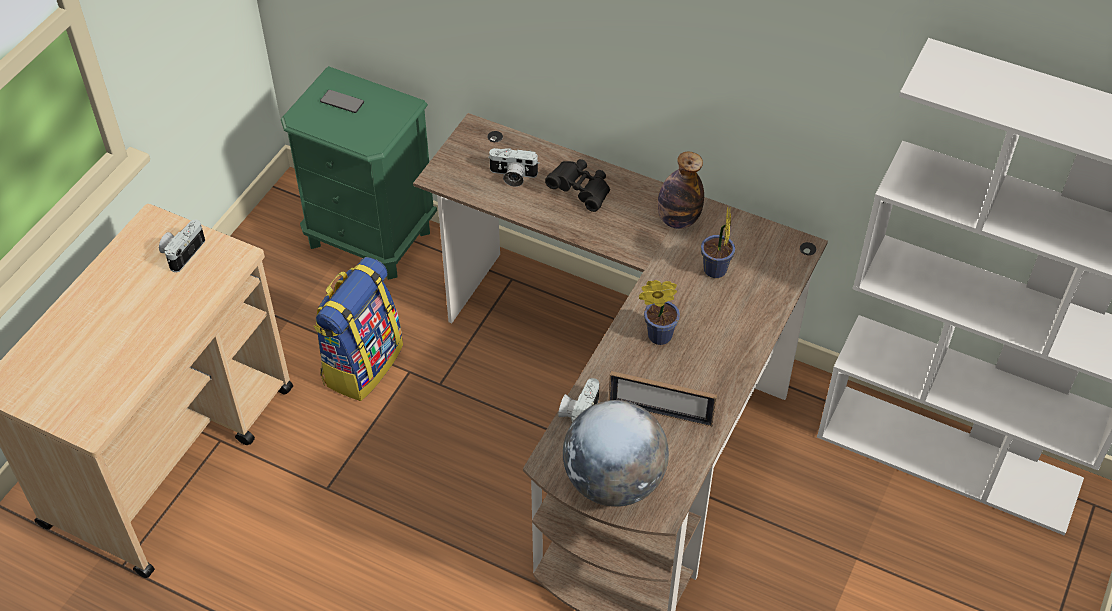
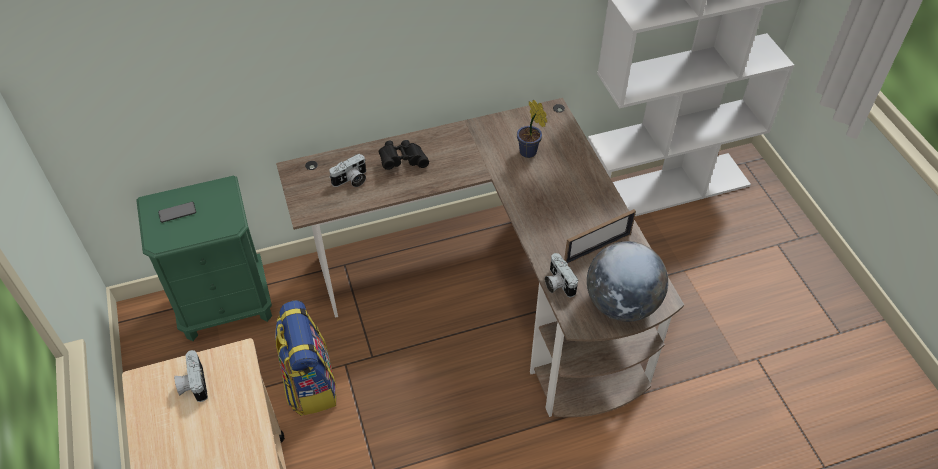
camera: 45 degrees left, 0 degrees up
(656, 335) = (543, 209): potted plant -> none
(678, 220) = (475, 139): bottle -> none

